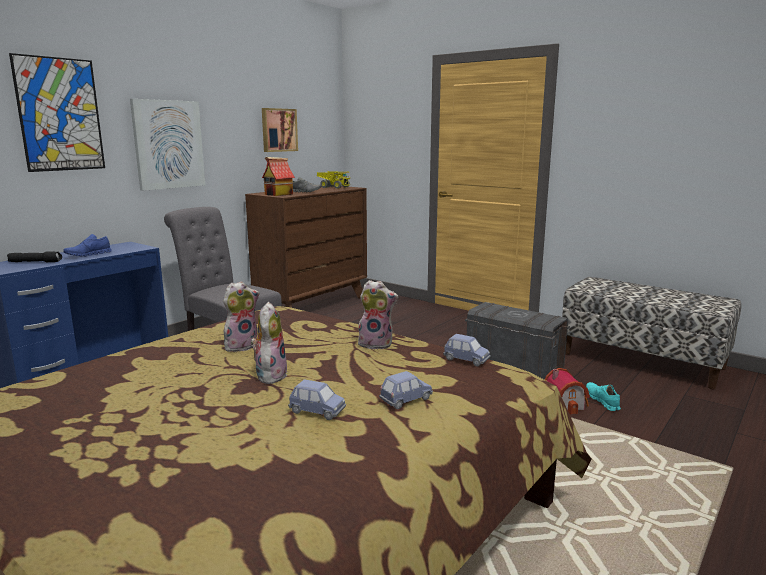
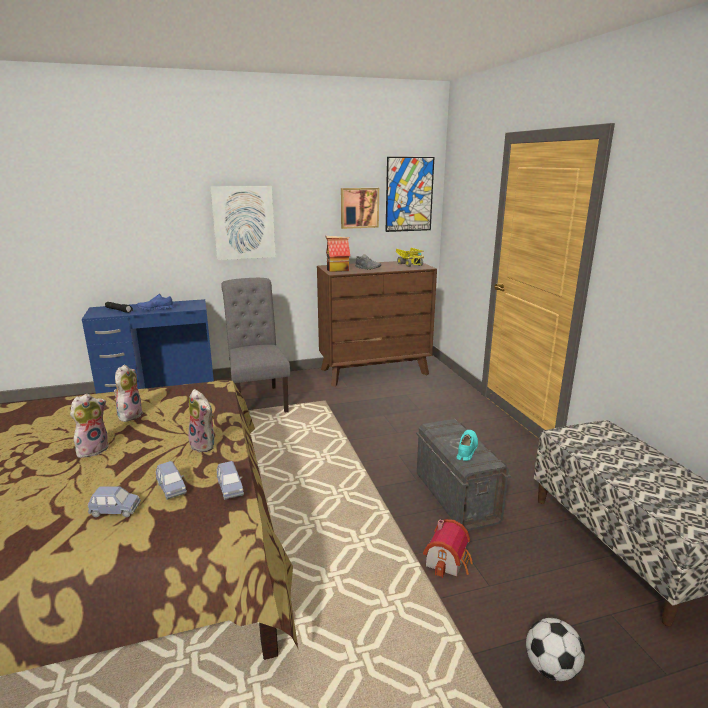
camera: 35 degrees right, 5 degrees up
(60, 115) = (153, 201): picture -> picture (409, 194)
(241, 346) = (129, 415): plush toy -> plush toy turned 75 degrees counterclockwise
(317, 411) = (53, 495): blue toy car -> blue toy car (171, 489)
(602, 401) = (492, 575): turquoise shoe -> turquoise shoe (466, 449)
(698, 431) = (551, 668): none -> football

